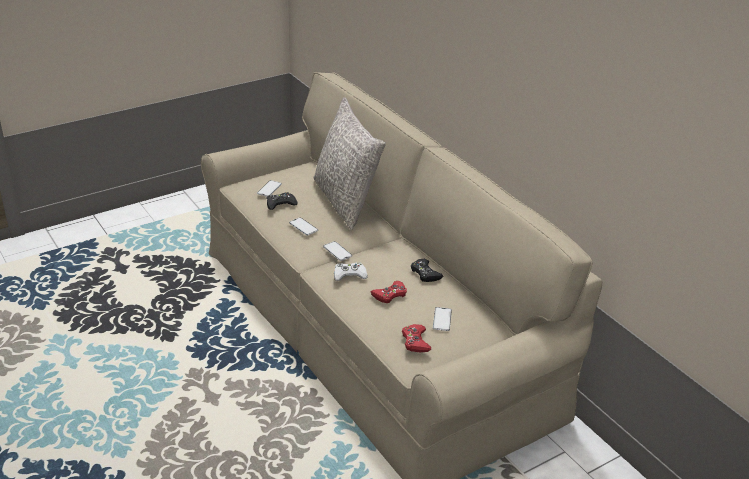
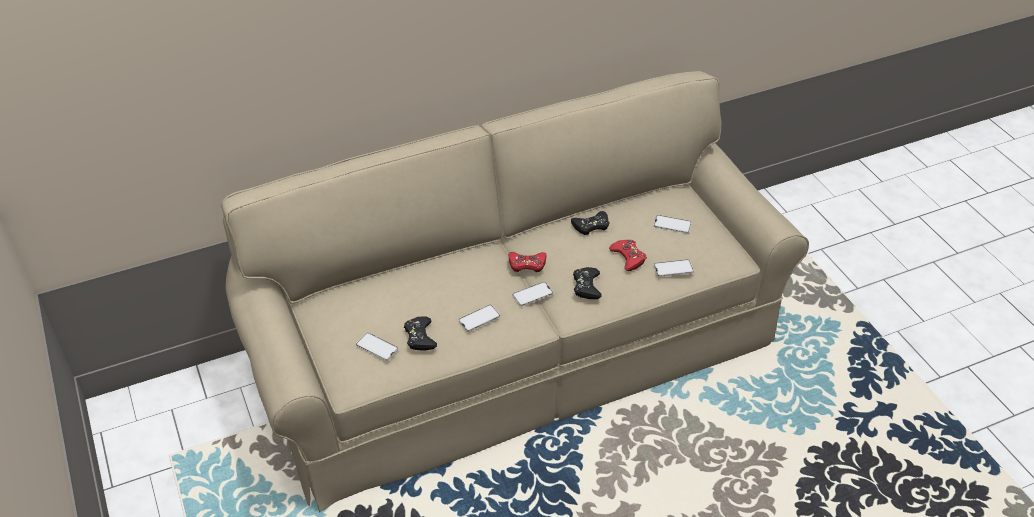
camera: 80 degrees left, 10 degrees up
(346, 201) = (427, 274): grey pillow -> none
(349, 275) = (586, 286): white game controller -> black game controller
(383, 321) = (673, 268): none -> phone
(415, 341) = (707, 248): red game controller -> red game controller (527, 264)

